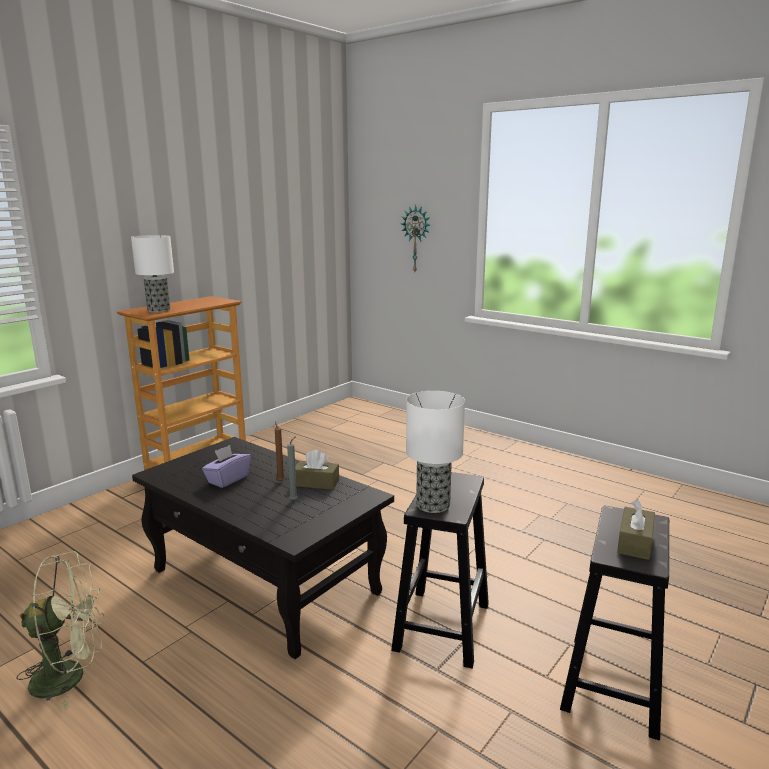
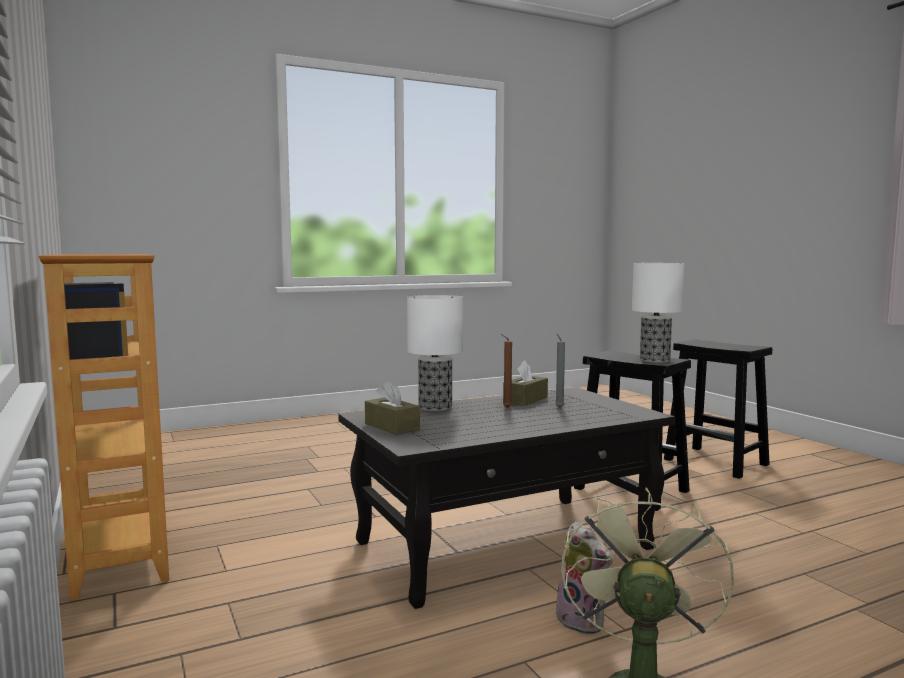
camera: 65 degrees left, 10 degrees down
(151, 640) = (583, 621): none -> plush toy
(158, 310) = (108, 254): table lamp -> table lamp (435, 407)
(227, 479) = (477, 422): purple tissue box -> none
(416, 239) = (191, 201): wall clock -> none
(635, 542) = (728, 345): brown tissue box -> brown tissue box (392, 426)

